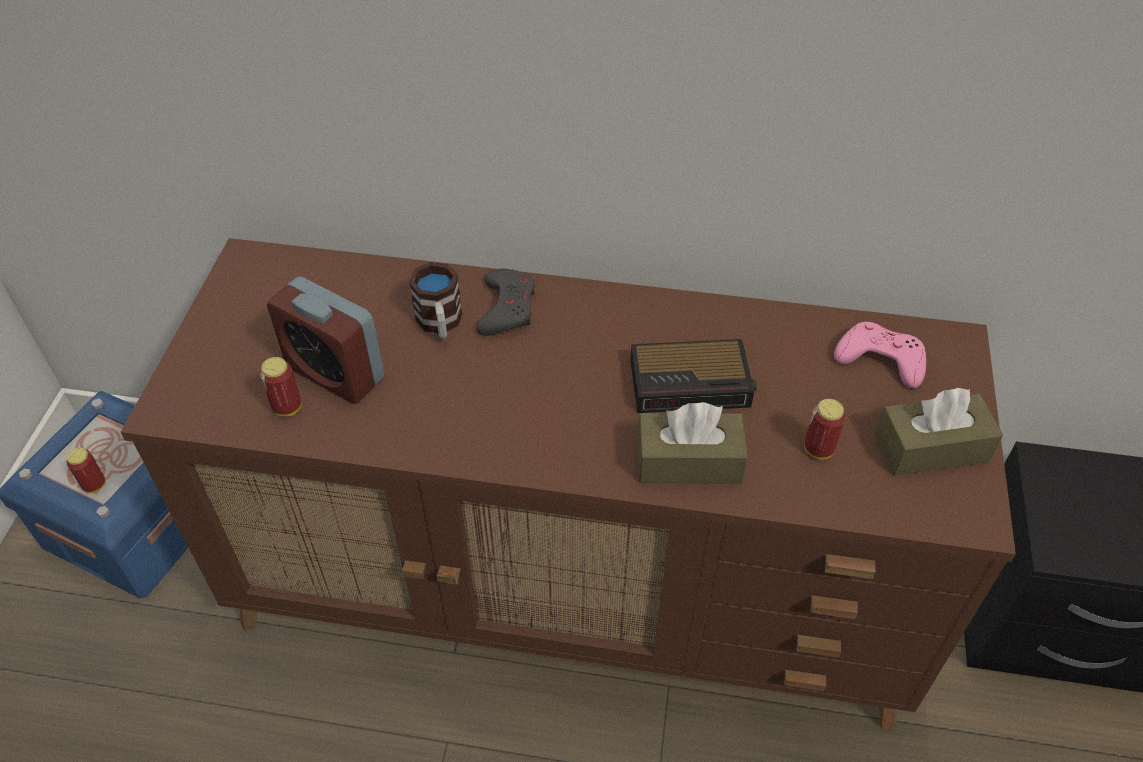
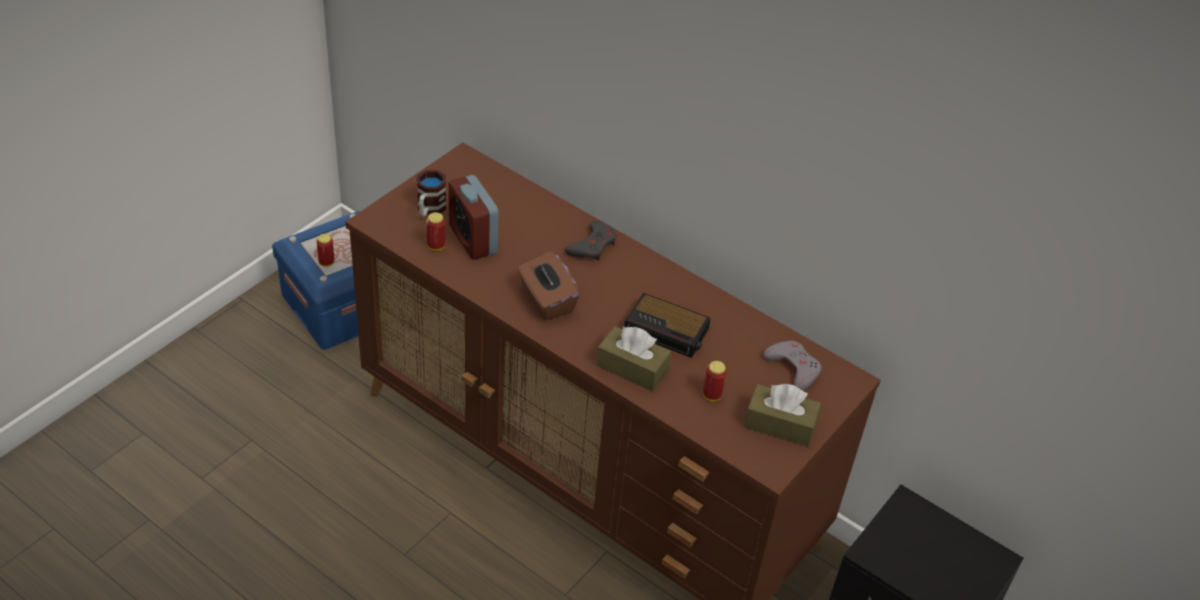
camera: 25 degrees right, 5 degrees down
(440, 324) = (548, 238): mug -> mug (429, 209)
(502, 417) = (546, 300): none -> brown tissue box
(880, 359) = (793, 368): pink game controller -> grey game controller

